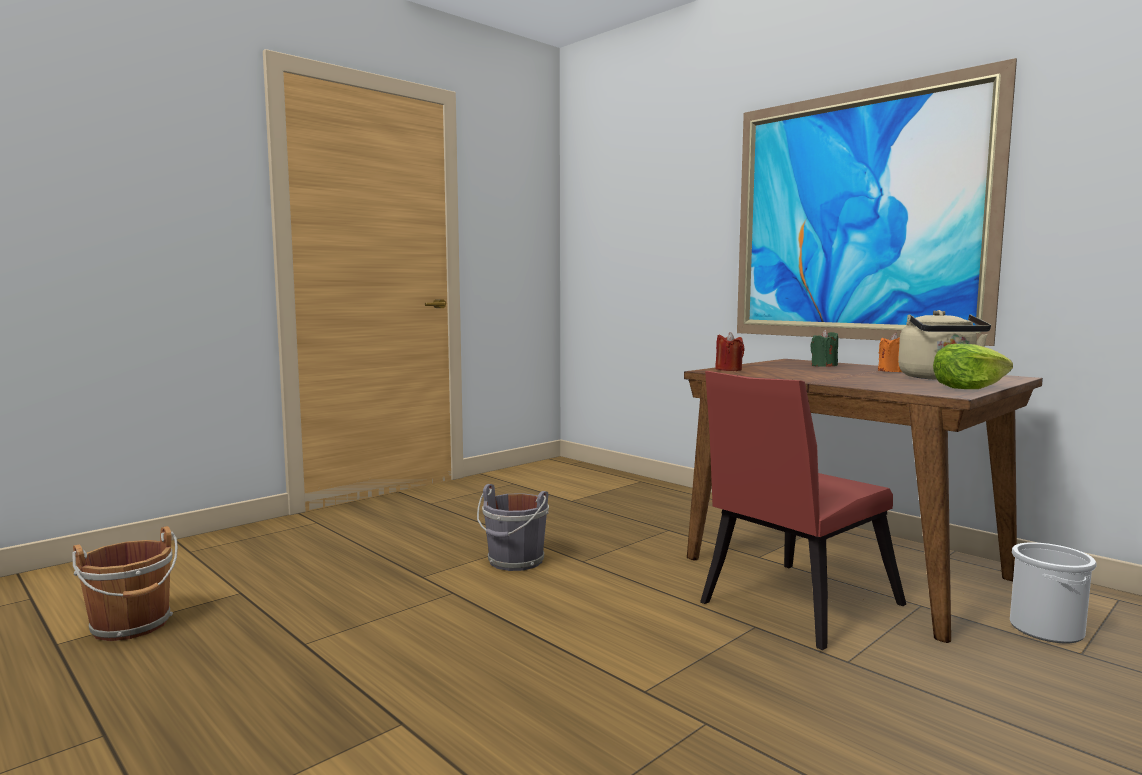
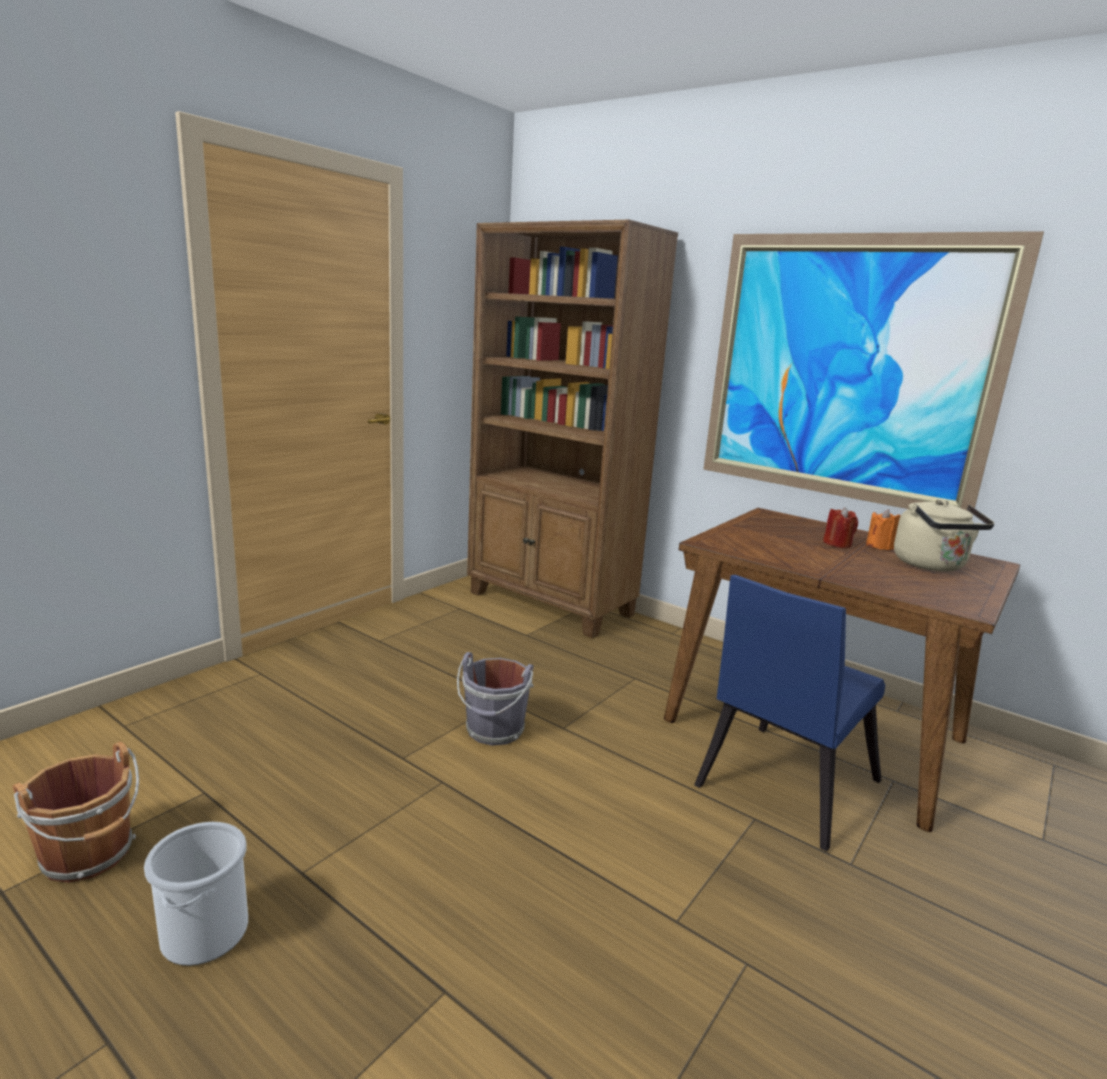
camera: 10 degrees left, 10 degrees up
(603, 481) = (551, 604): none -> brown bookcase
(728, 369) = (722, 539): red candle -> red candle (837, 544)
(792, 606) = (780, 787): red chair -> blue chair
(824, 365) = (807, 529): green candle -> none
(968, 388) = (974, 593): lettuce -> none
(1047, 629) = (1007, 808): bucket -> bucket (205, 933)

